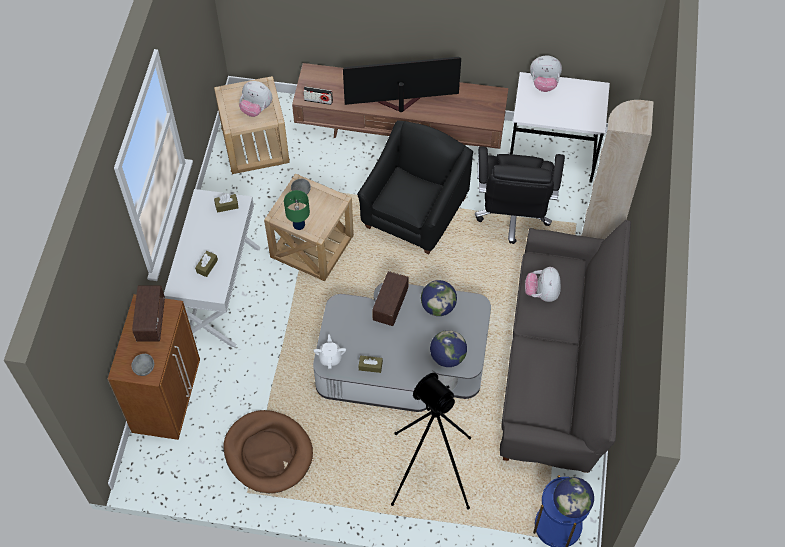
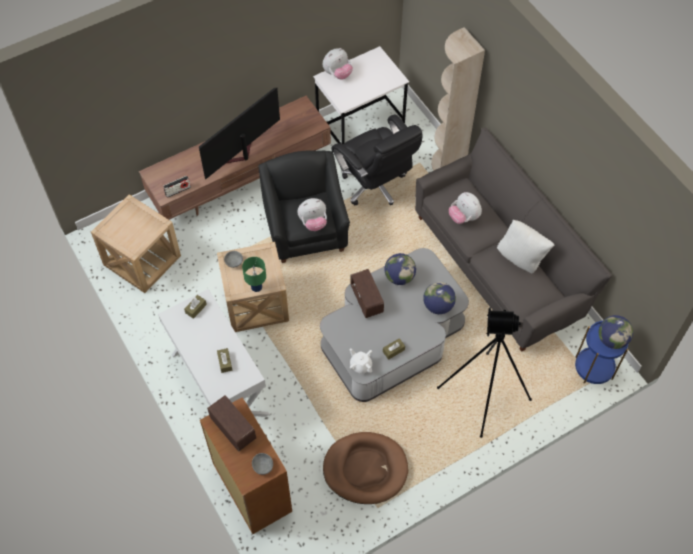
camera: 40 degrees left, 0 degrees up
(256, 109) = (140, 226): plush toy -> plush toy (313, 222)
(558, 368) = (521, 259): none -> white pillow

